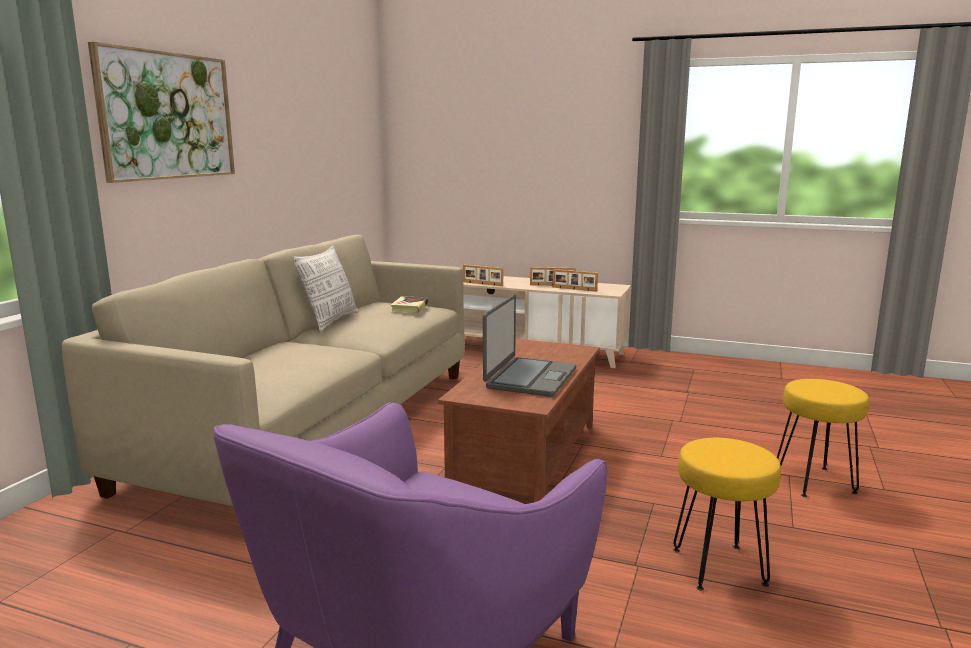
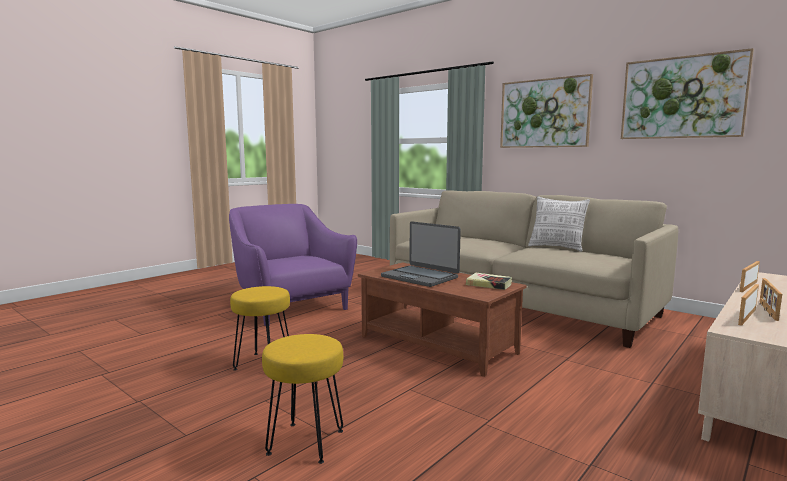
camera: 110 degrees right, 5 degrees down
(297, 110) = (682, 97): none -> picture
(409, 308) = (592, 258): book -> book (489, 284)

